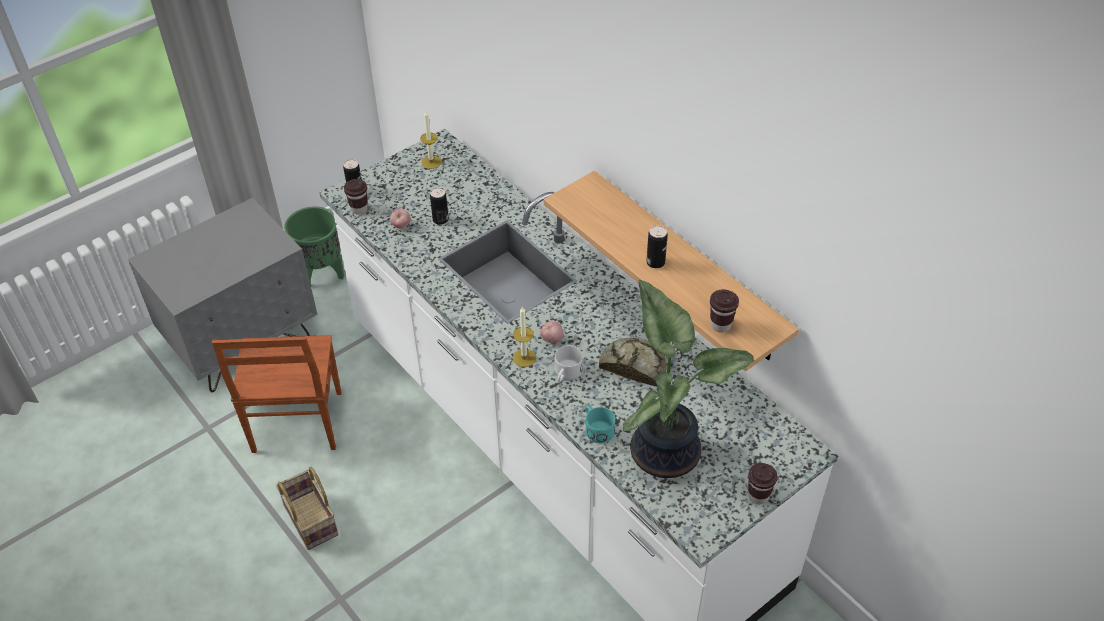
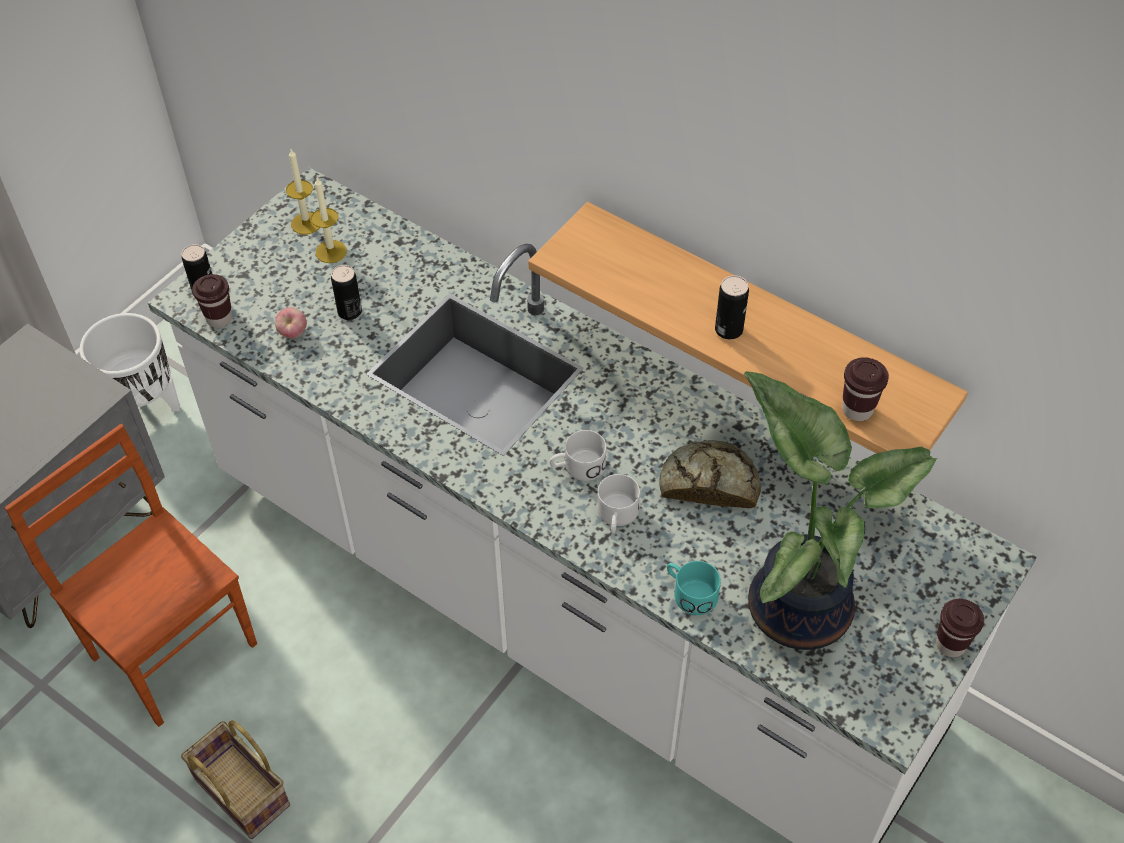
camera: 15 degrees left, 5 degrees up
(295, 423) = (174, 647): brown chair -> brown chair turned 150 degrees clockwise
(321, 275) = (145, 412): green planter -> white planter
(524, 358) = (546, 504): candle -> candle (331, 251)
(552, 339) = (577, 467): apple -> white mug

